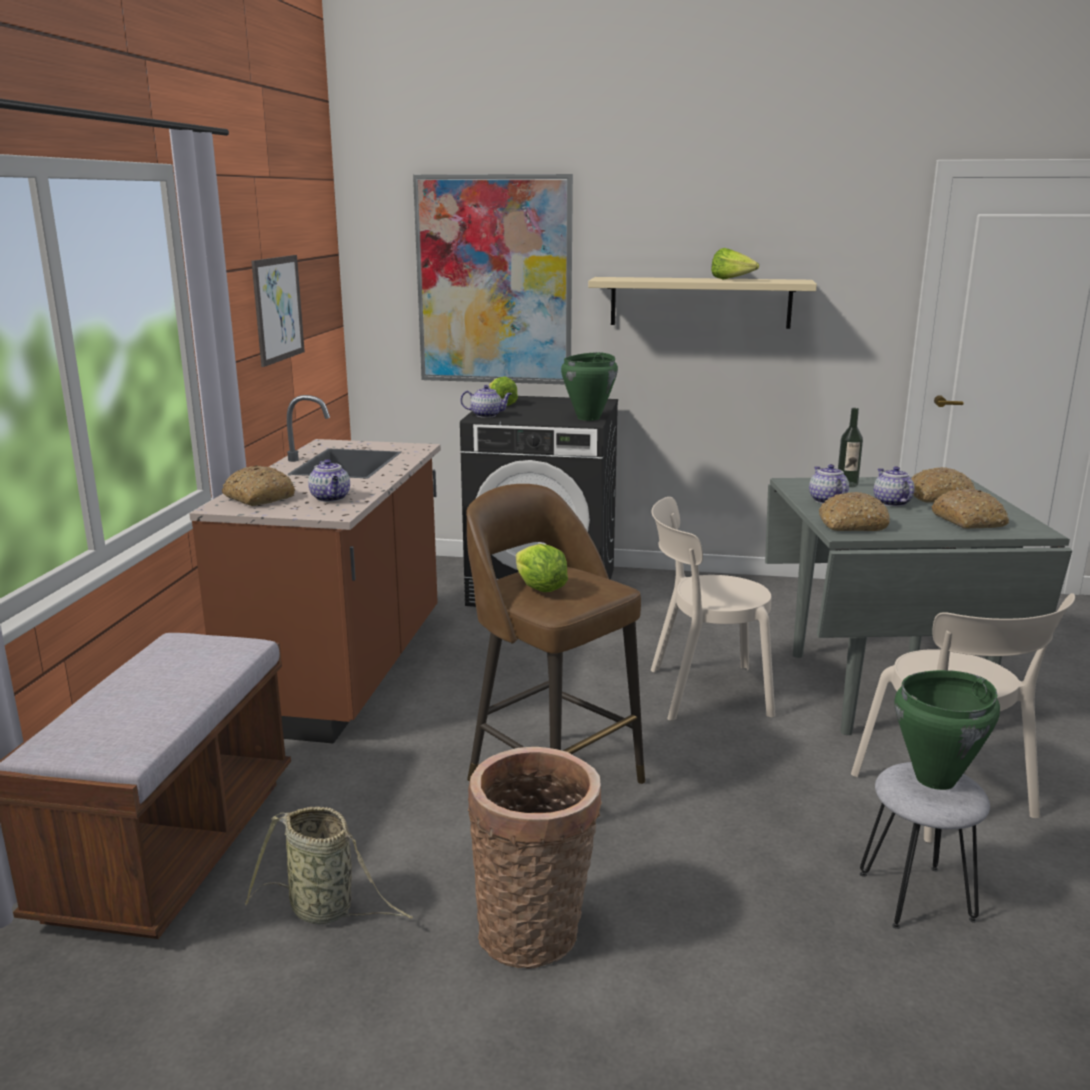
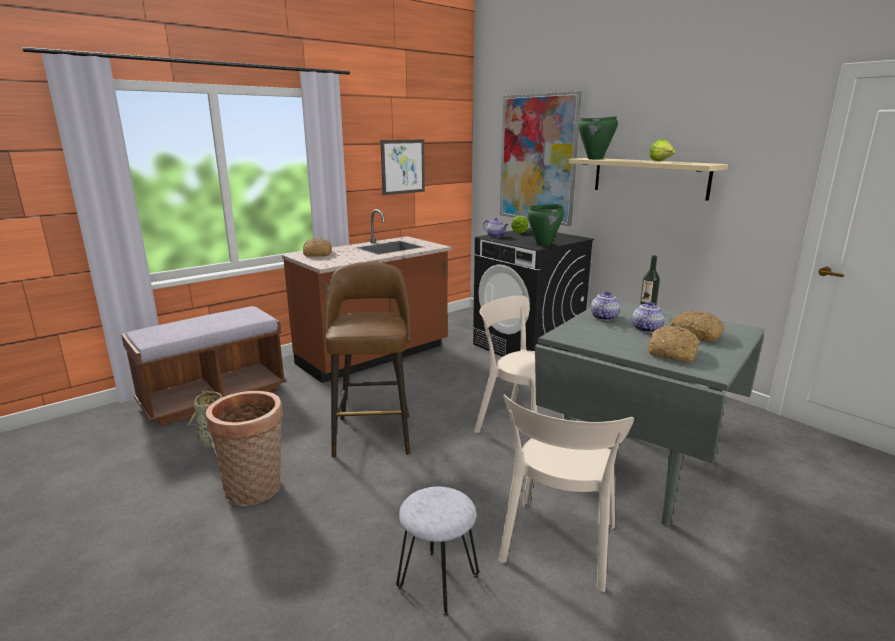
camera: 40 degrees right, 0 degrees up
(331, 498) = (340, 259): teapot -> none
(540, 589) = (353, 320): lettuce -> none
(851, 525) = (578, 333): bread -> none
(936, 779) = (444, 504): green cooking pot -> green cooking pot (595, 159)

